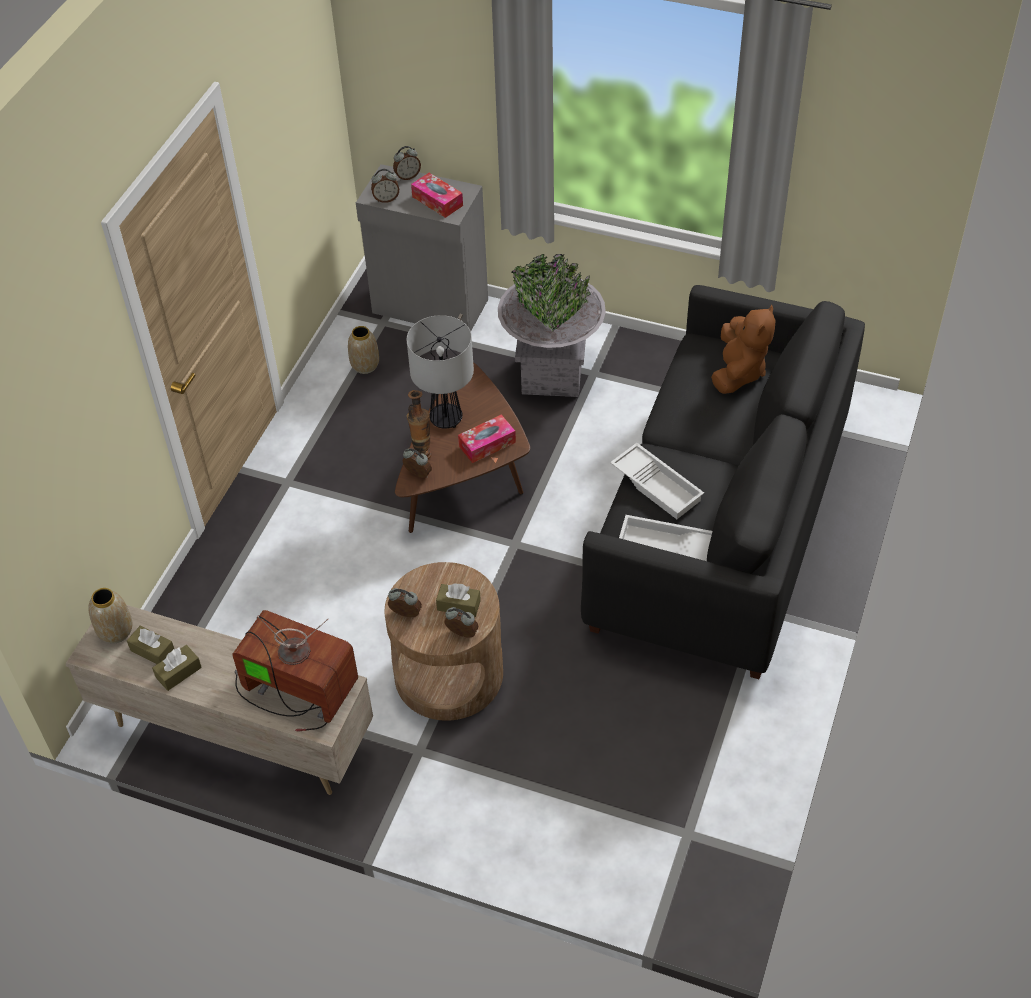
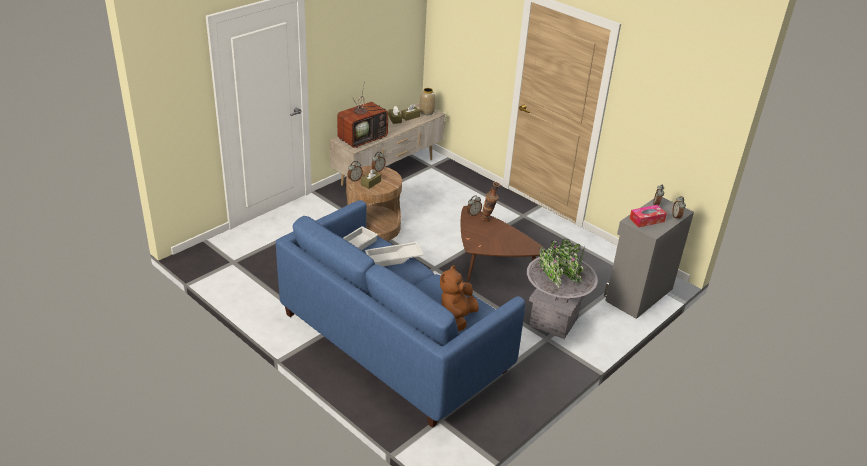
camera: 110 degrees right, 15 degrees down
(365, 365) = (597, 259): vase -> none
(446, 419) = (507, 232): table lamp -> none
(487, 444) = (480, 239): tissue box -> none
(720, 525) = (393, 342): black sofa -> blue sofa
(738, 372) = (456, 319): brown plush toy -> brown plush toy turned 75 degrees clockwise

